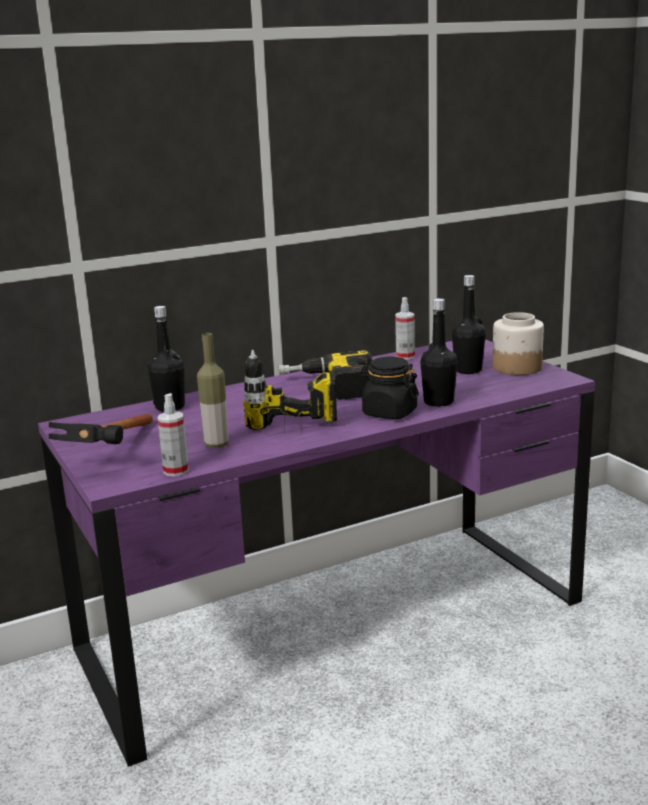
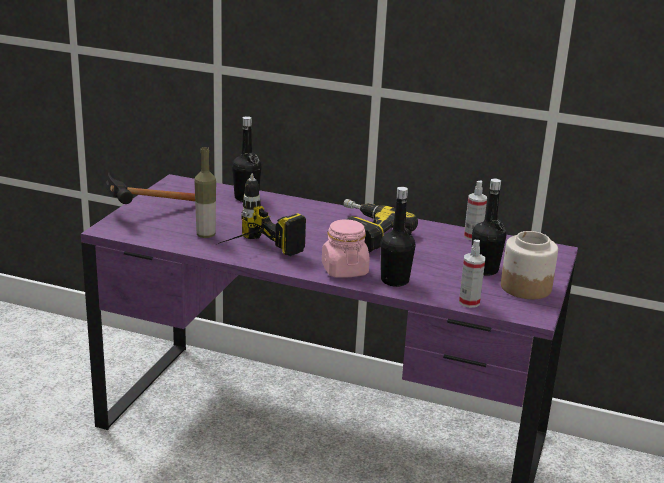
camera: 45 degrees right, 5 degrees up
(176, 471) = (150, 239): spray bottle -> spray bottle (469, 302)
(389, 413) = (344, 270): black jar -> pink jar

